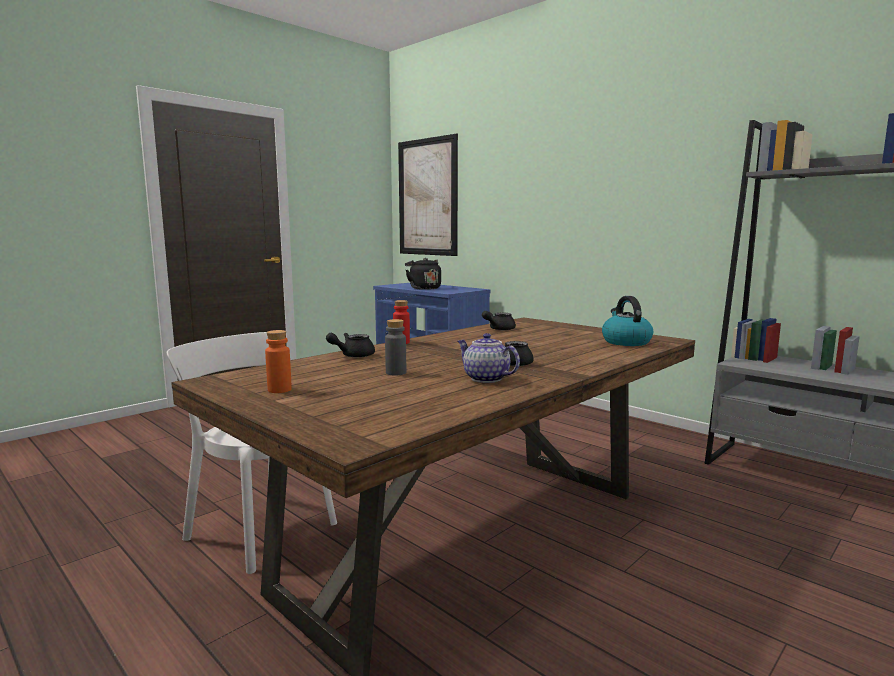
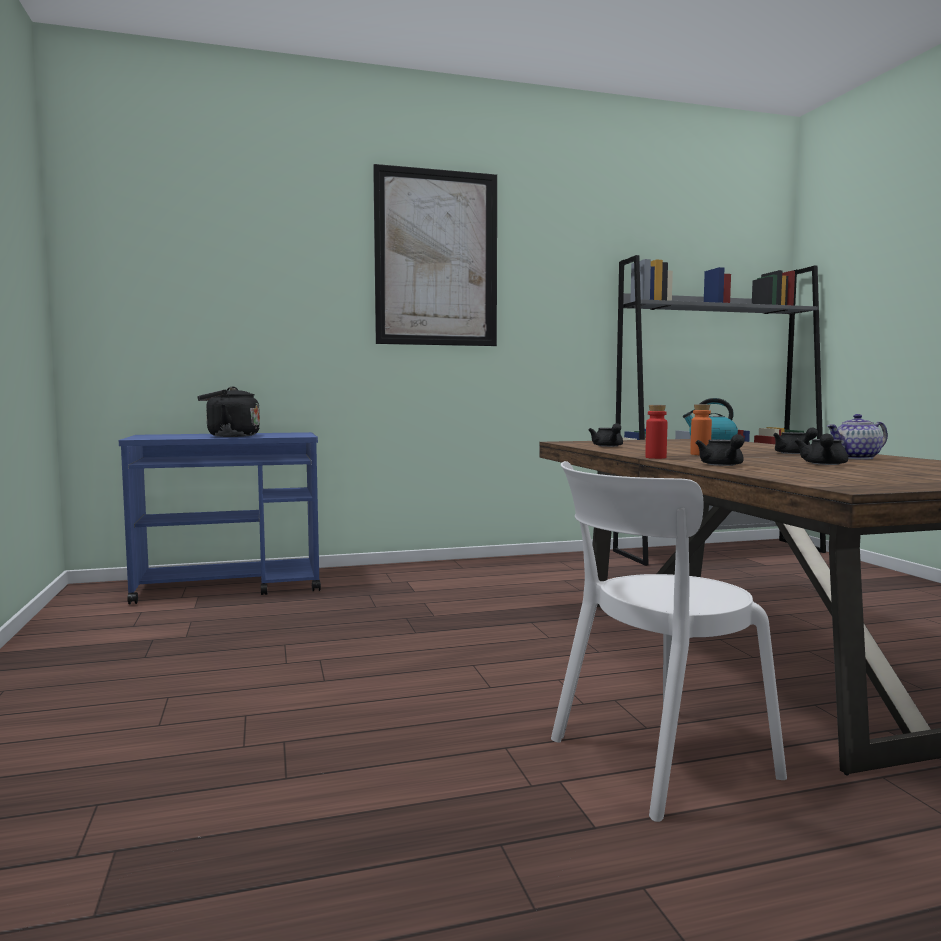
camera: 60 degrees left, 5 degrees down
(279, 390) = (902, 479): orange bottle -> orange bottle (700, 454)
(396, 373) = (823, 464): grey bottle -> black teapot
(427, 197) = (154, 292): picture -> picture (436, 258)

